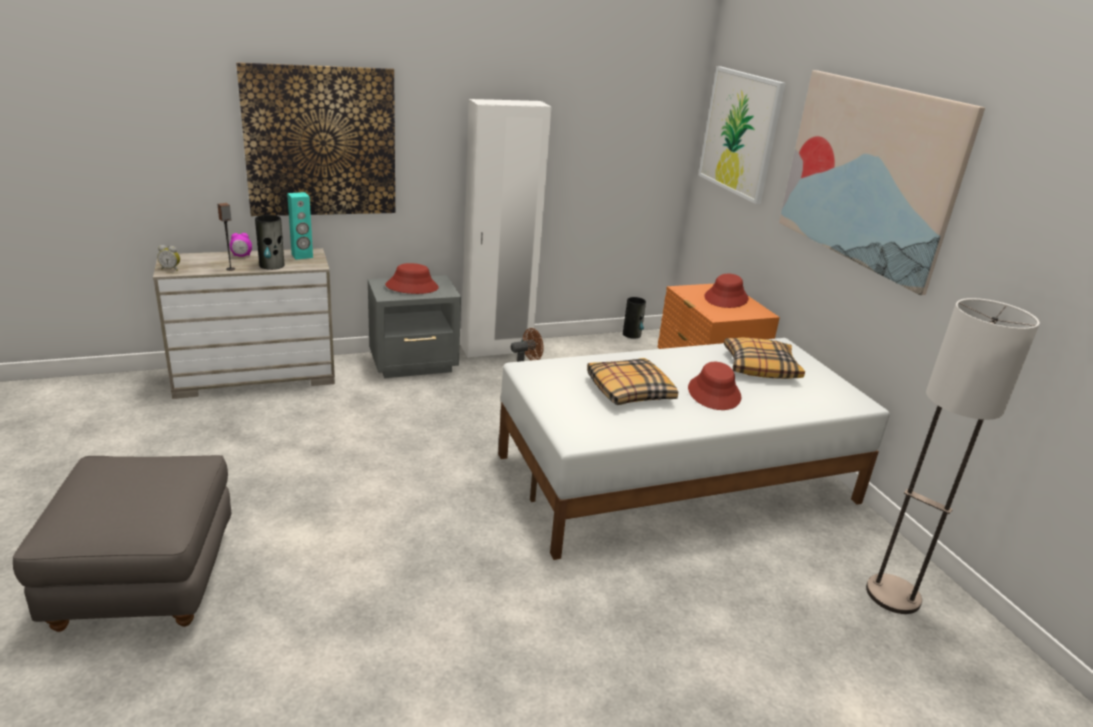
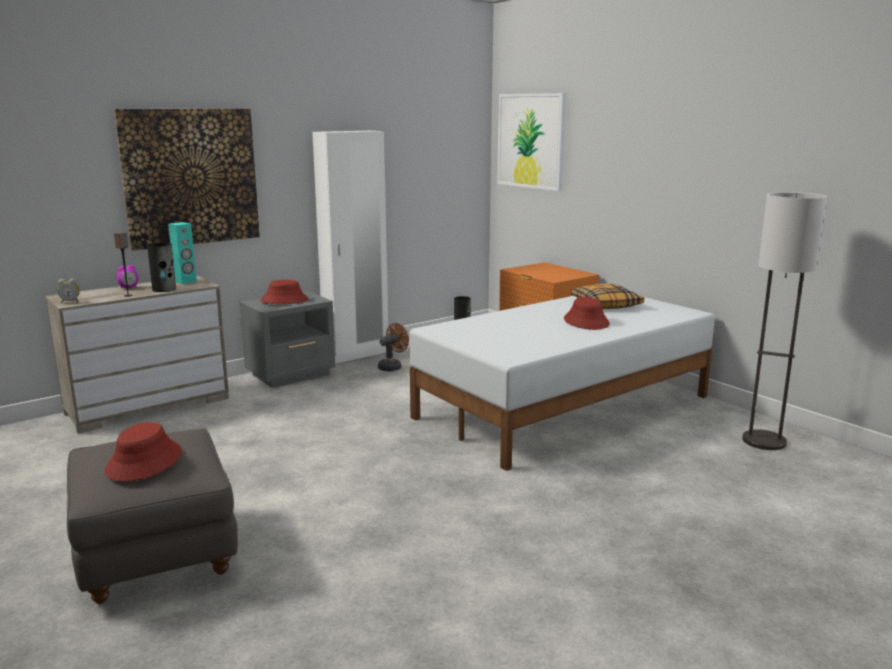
camera: 15 degrees left, 10 degrees down
(629, 391) = (523, 329): pillow -> none
(726, 298) = (551, 270): red hat -> red hat (144, 462)
(868, 174) = (654, 142): picture -> none

